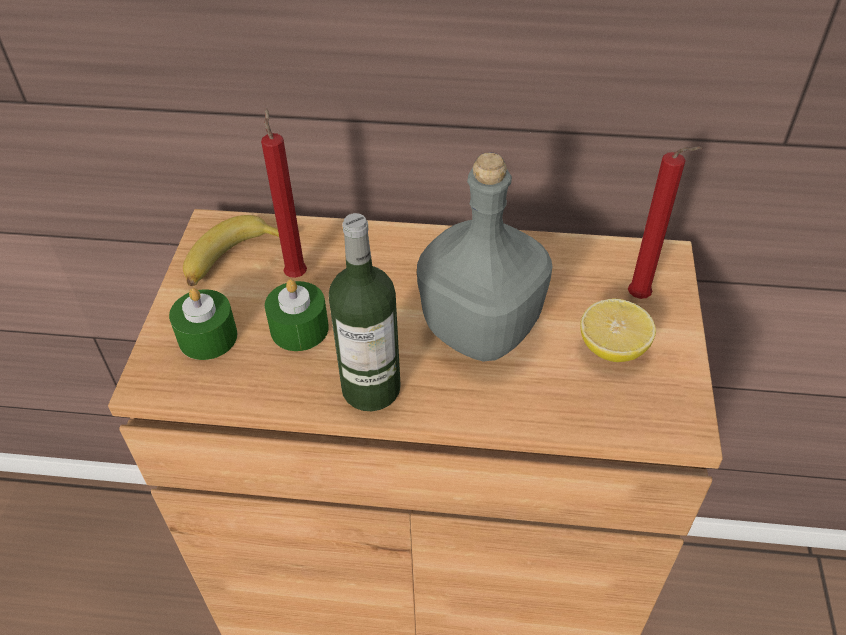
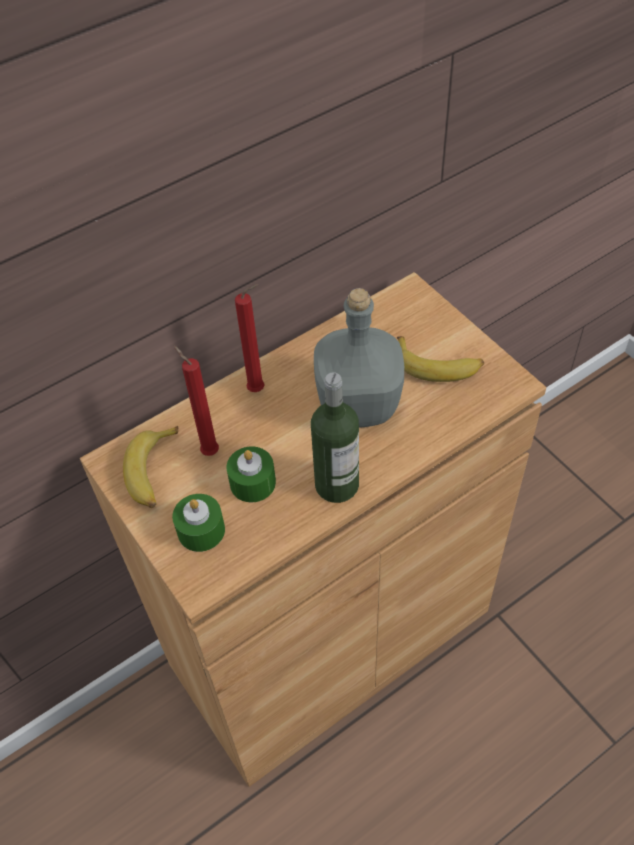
camera: 40 degrees left, 5 degrees up
(612, 348) = (438, 365): lemon -> banana
(641, 298) = (424, 325): red candle -> red candle (259, 390)

